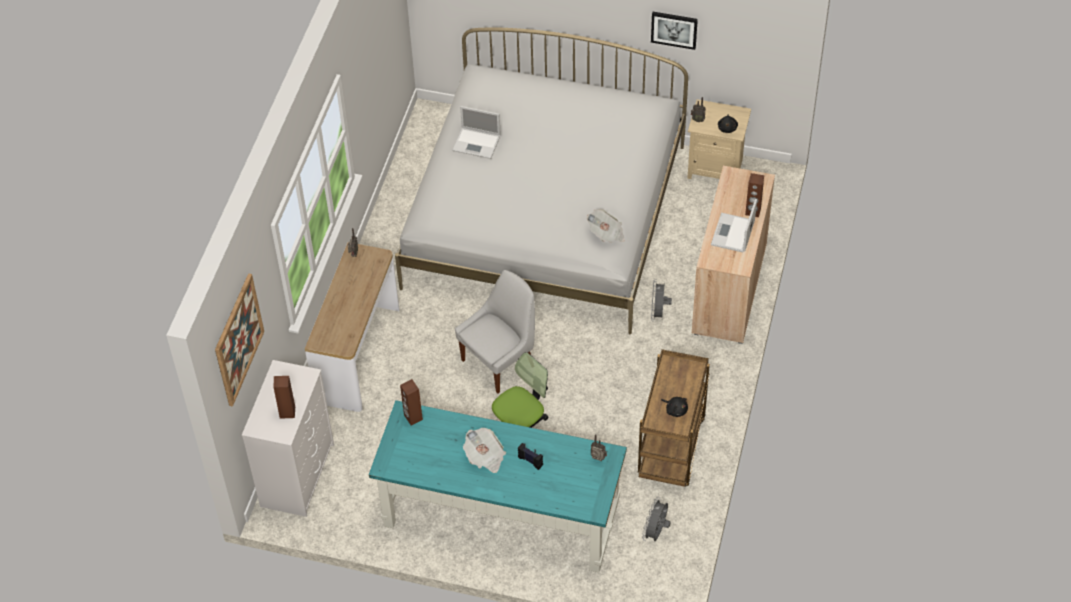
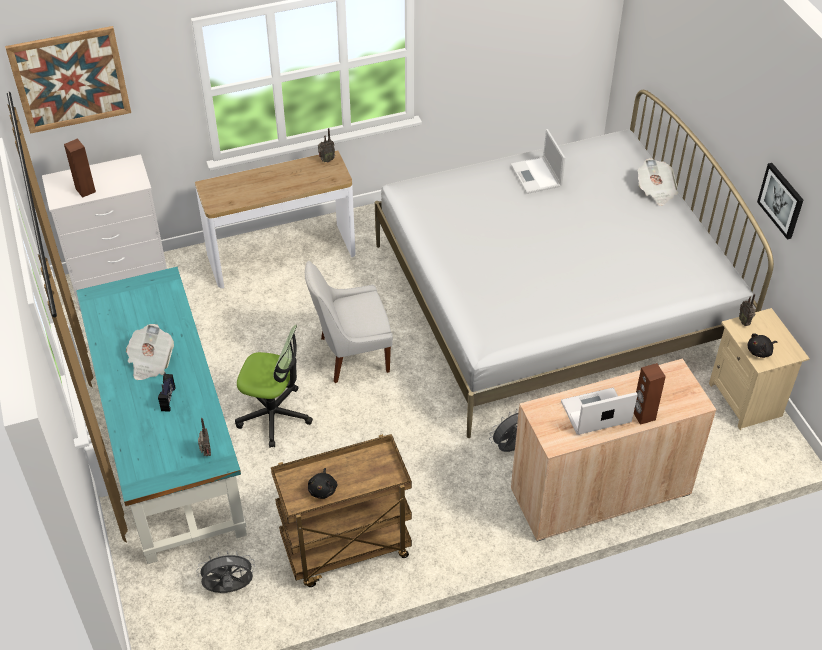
camera: 55 degrees right, 5 degrees down
(413, 417) = (164, 288): brown speaker -> none
(500, 362) = (351, 355): white chair -> white chair turned 150 degrees clockwise
(606, 234) = (514, 320): newspaper -> newspaper (656, 191)

